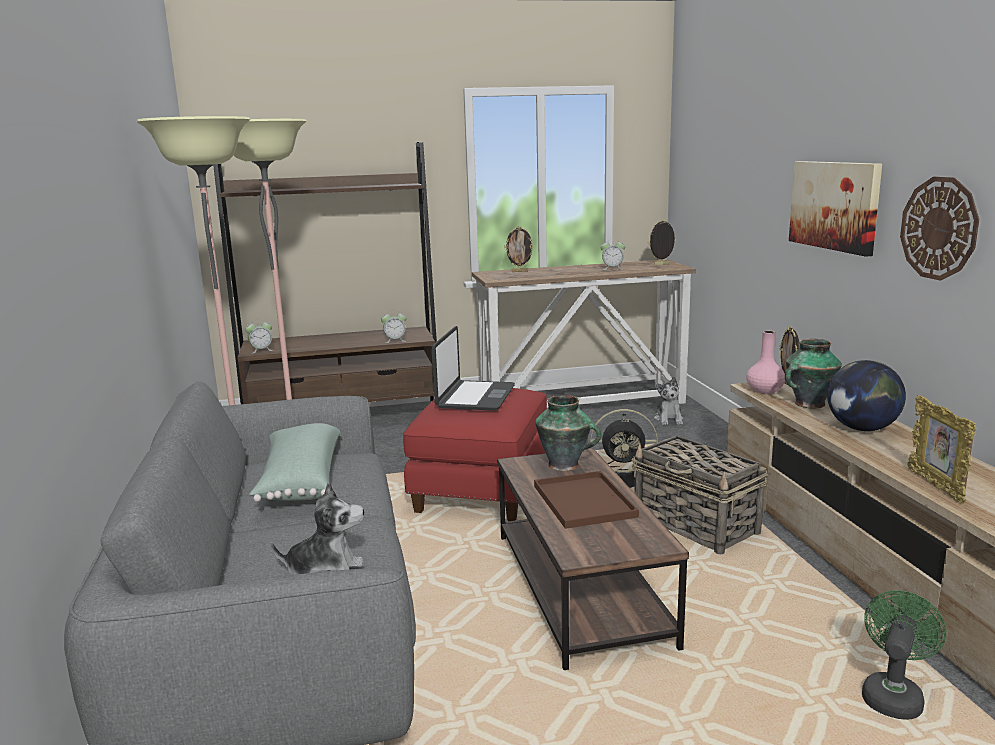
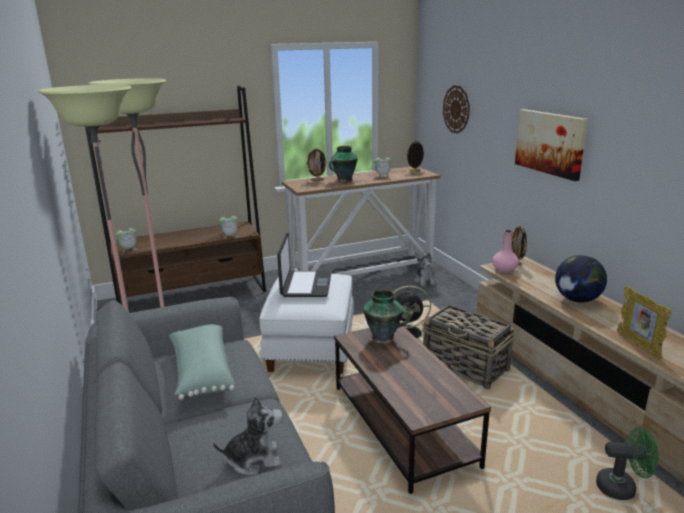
camera: 10 degrees left, 5 degrees up
(481, 489) = (310, 348): red ottoman -> white ottoman
(582, 500) = (405, 368): brown tray -> none
(808, 404) = (536, 280): vase -> vase (344, 180)
(893, 695) = (622, 487): green fan -> green fan turned 75 degrees clockwise
(939, 228) = (630, 167): wall clock -> wall clock (456, 109)

